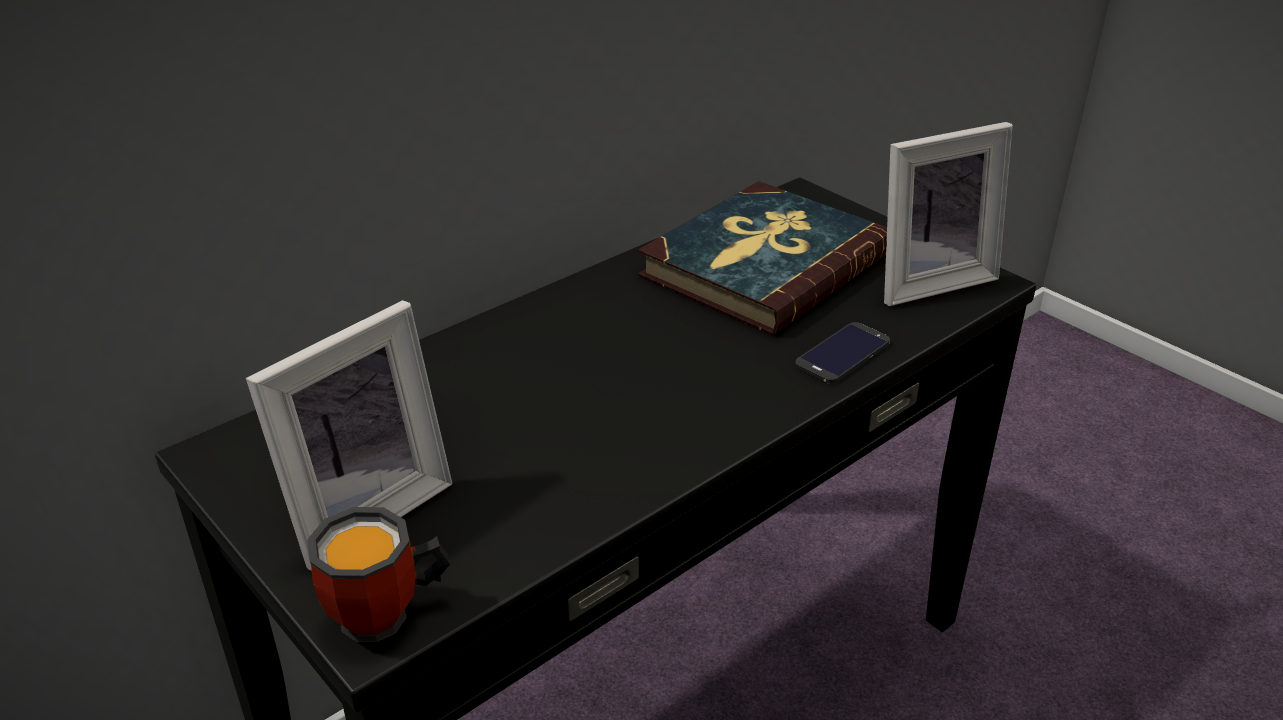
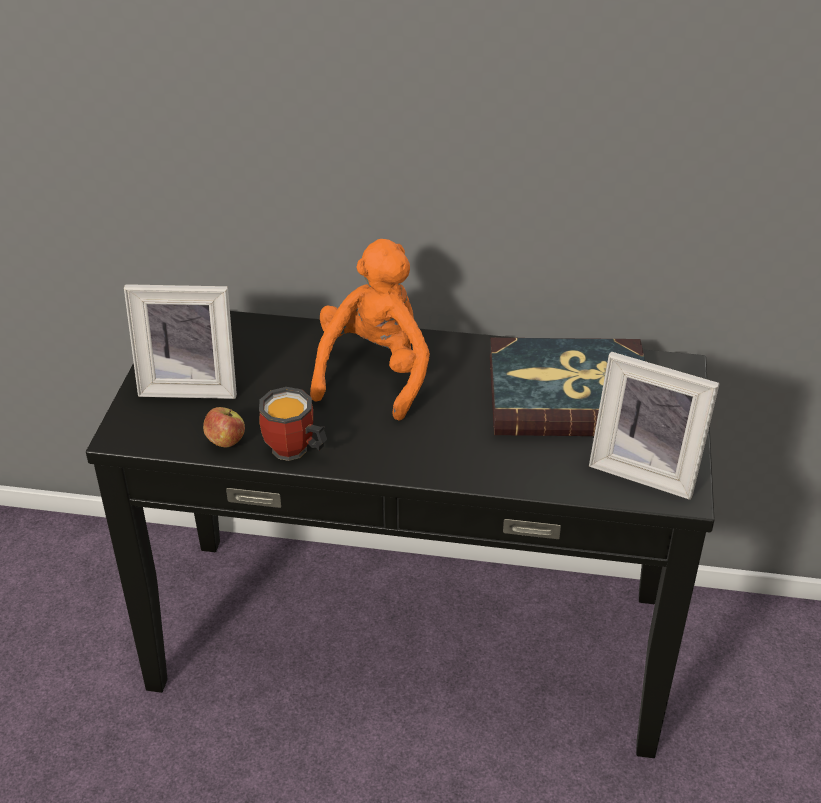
camera: 50 degrees right, 5 degrees up
(387, 617) = (133, 434): mug -> mug (293, 452)
(524, 535) = (225, 441): none -> apple
(561, 358) = (375, 373): none -> orange plush toy
(842, 354) = (510, 471): phone -> none

